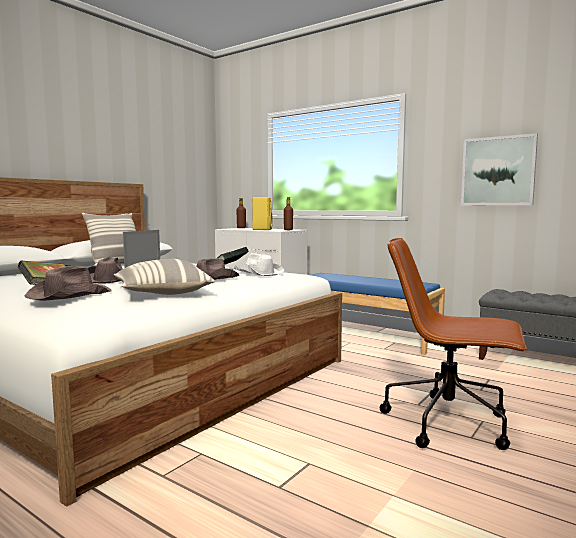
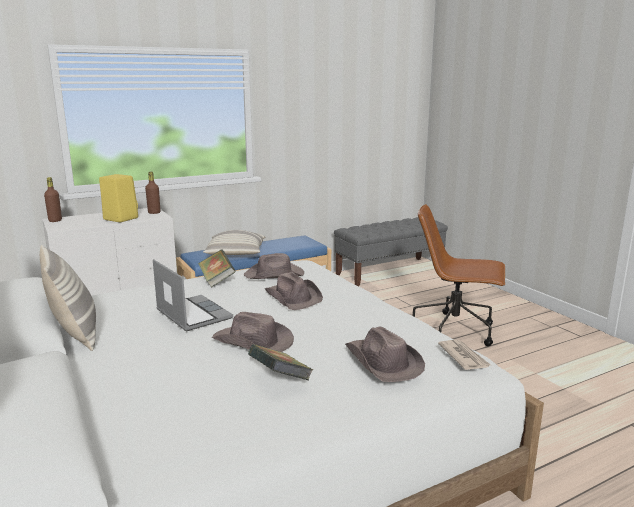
camera: 65 degrees left, 10 degrees up
(89, 312) = (463, 357): none -> newspaper
(162, 294) = (370, 325): pillow -> pillow (236, 254)
(258, 273) = (275, 275): white hat -> brown hat
(449, 423) = (455, 330): brown office chair -> brown office chair turned 60 degrees clockwise
(498, 171) = (329, 131): picture -> none

